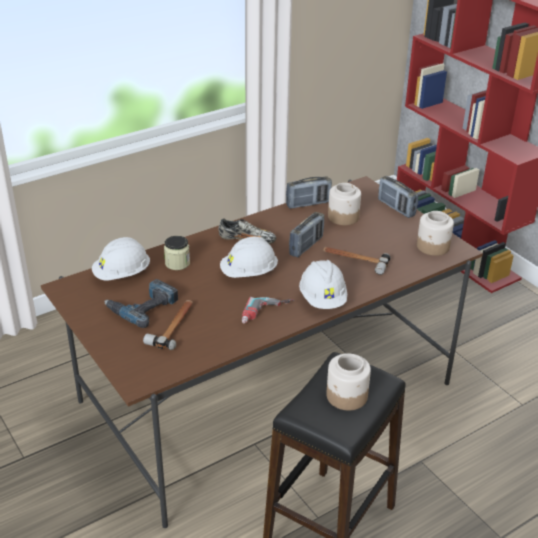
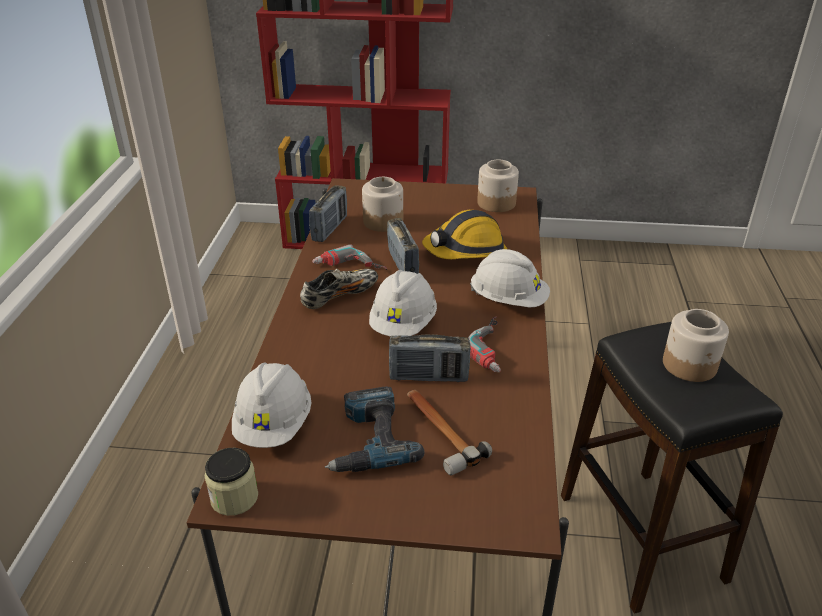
camera: 50 degrees left, 0 degrees up
(177, 263) = (313, 366): jar -> jar (234, 497)
(276, 230) = (348, 269): none -> power drill
(354, 260) = (465, 251): hammer -> hard hat
(396, 208) = (410, 190): radio -> radio (428, 377)

